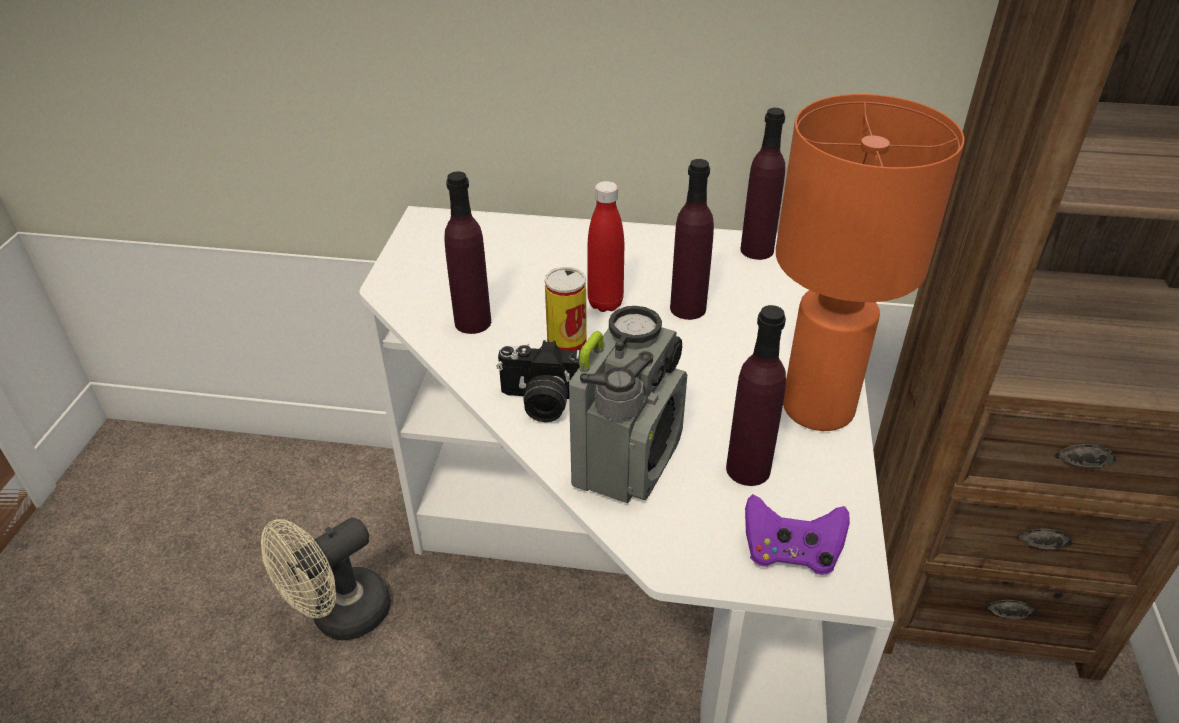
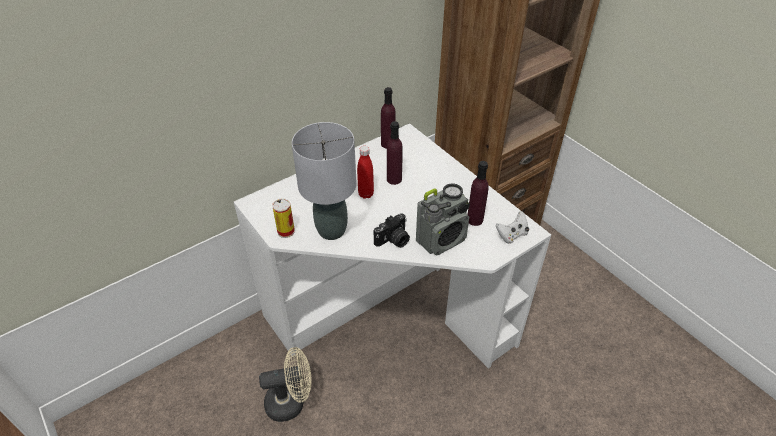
camera: 45 degrees left, 5 degrees up
(340, 616) = (291, 402): beige fan -> beige fan turned 105 degrees counterclockwise
(473, 322) = (331, 230): purple bottle -> grey table lamp
(567, 348) = (375, 218): can -> can (286, 231)
(628, 460) = (441, 240): radio -> radio turned 75 degrees clockwise
(790, 553) = (512, 235): purple game controller -> white game controller
(820, 409) = (470, 188): orange table lamp -> none

